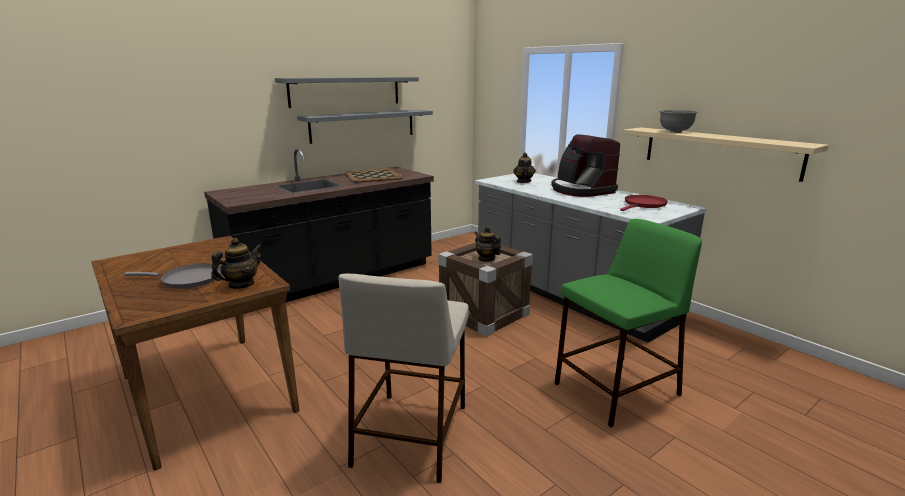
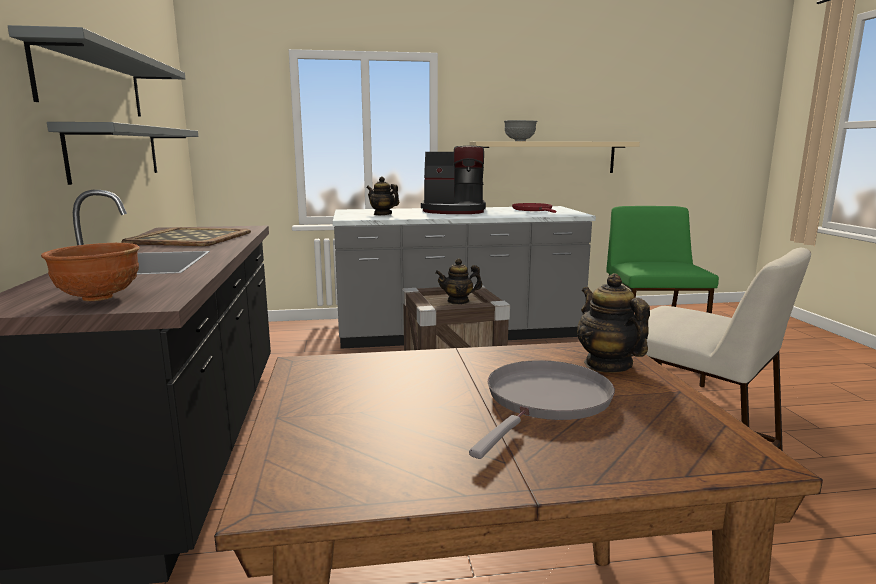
camera: 60 degrees left, 5 degrees down
(240, 196) = (98, 297): none -> brown bowl

